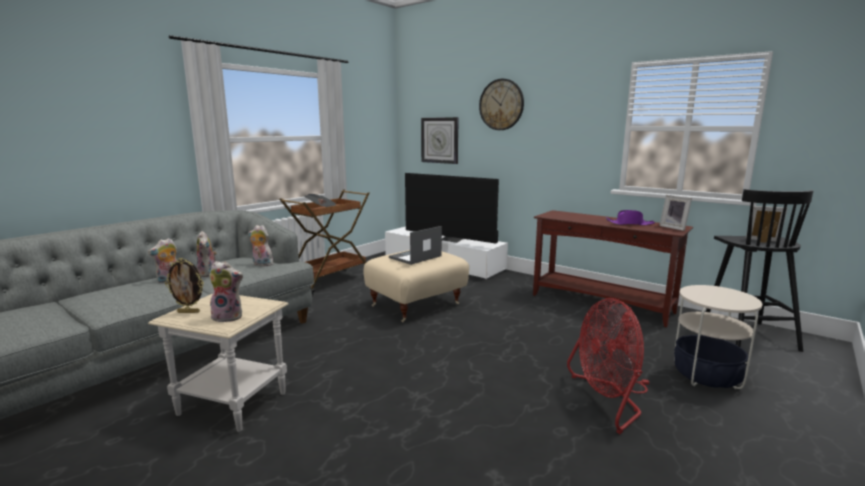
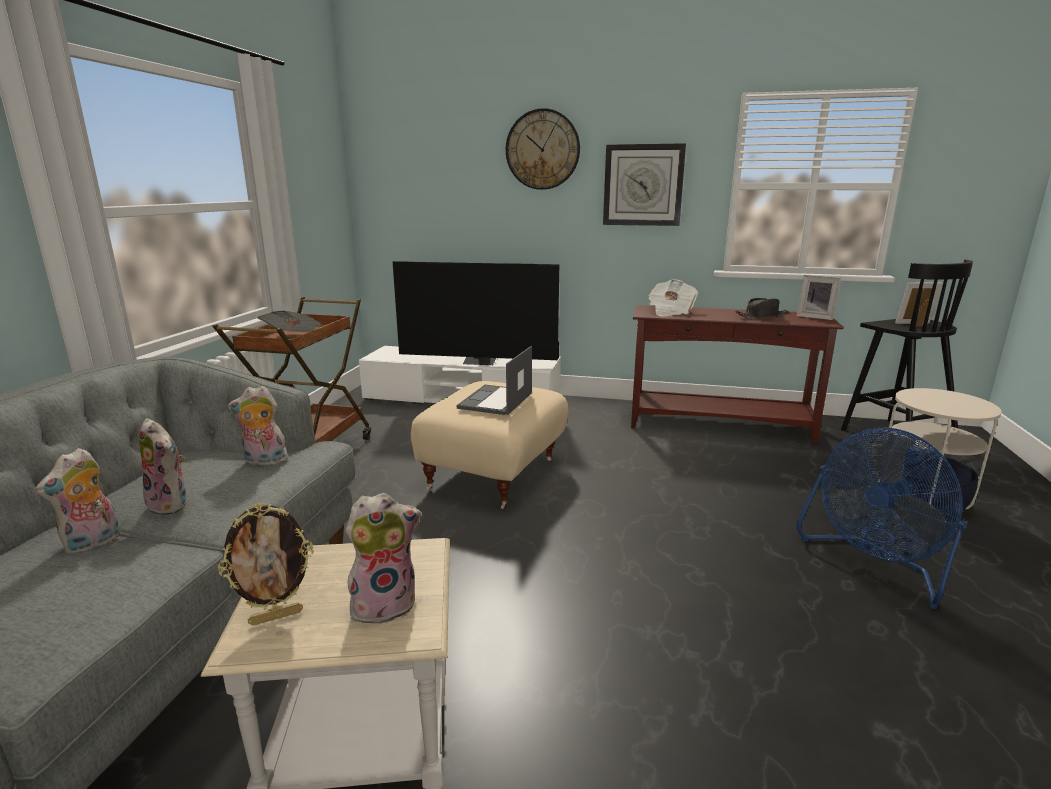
camera: 25 degrees left, 5 degrees up
(440, 140) = (435, 206): wall clock -> wall clock (643, 185)
(566, 215) = (670, 312): none -> newspaper
(610, 398) = (872, 560): red fan -> blue fan
(629, 224) = (762, 317): purple hat -> black hat

